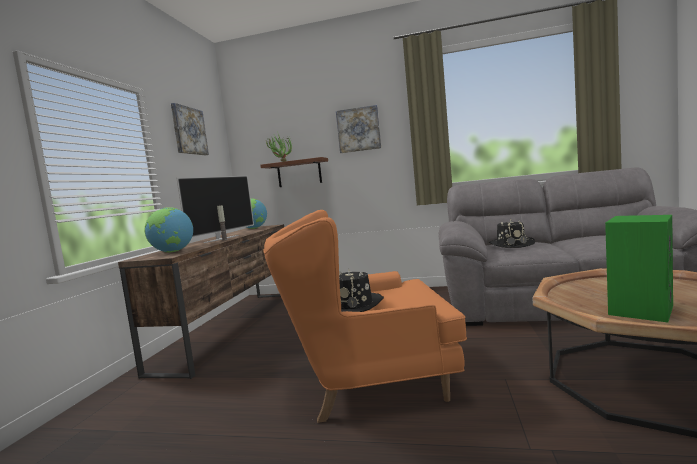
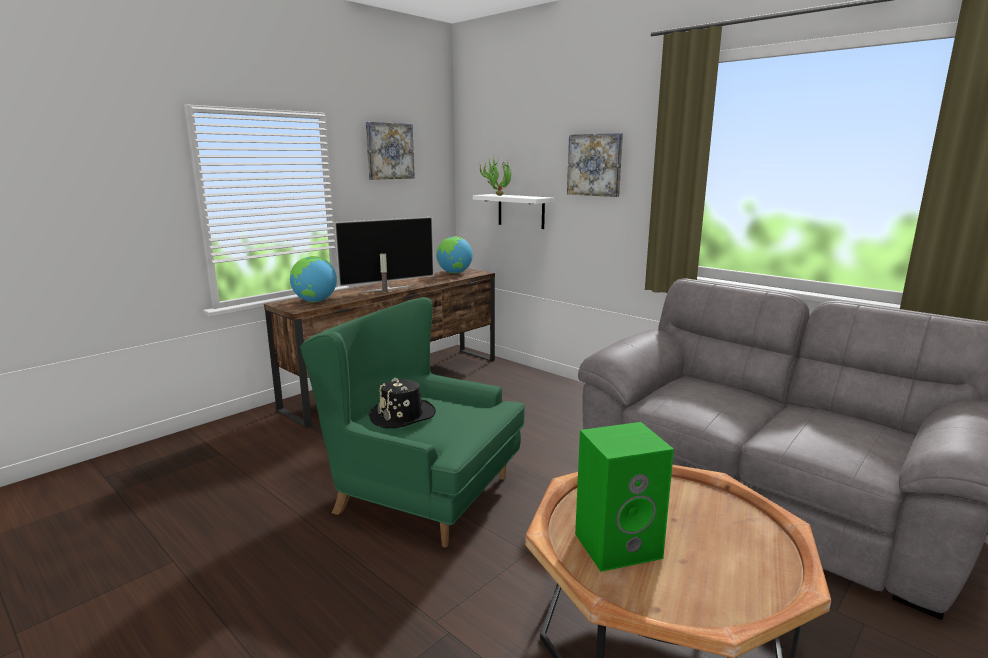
camera: 30 degrees right, 10 degrees up
(299, 173) = (521, 211): brown shelf -> white shelf
(368, 379) = (419, 492): orange armchair -> green armchair
(511, 244) = (696, 391): black hat -> none

